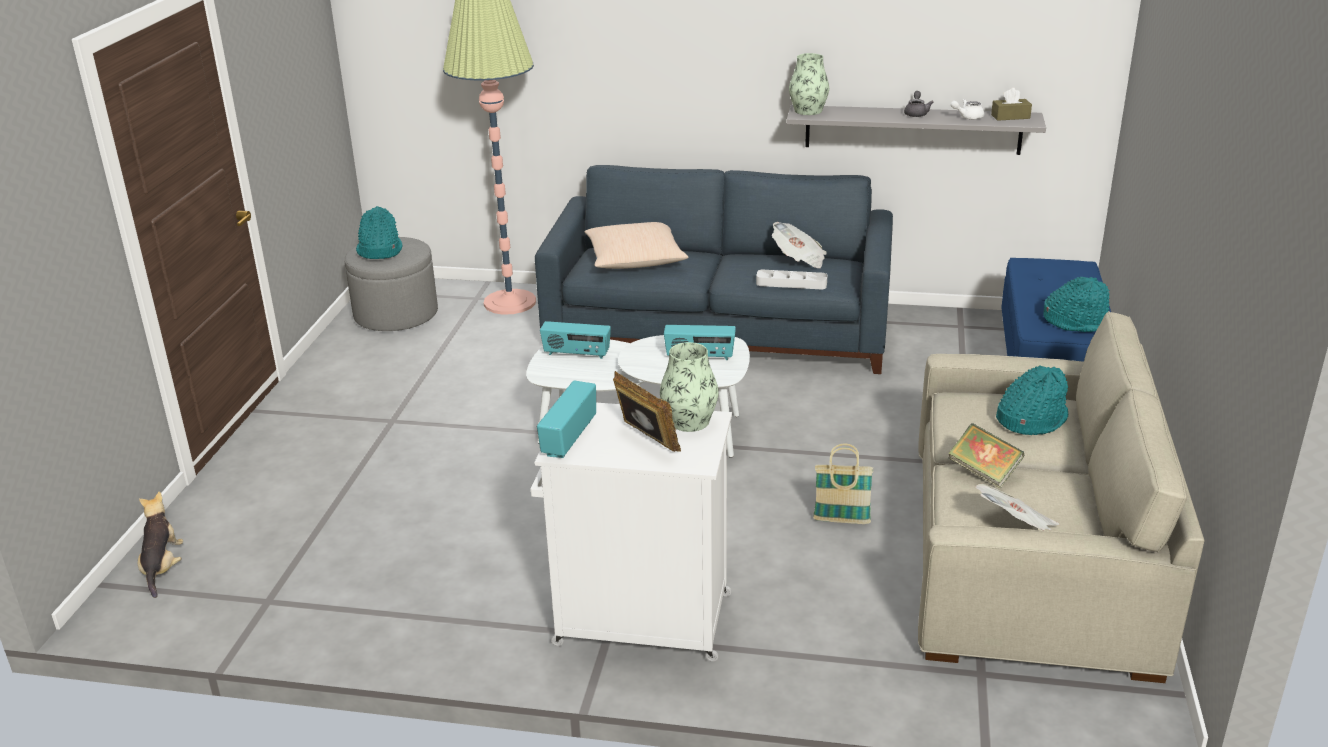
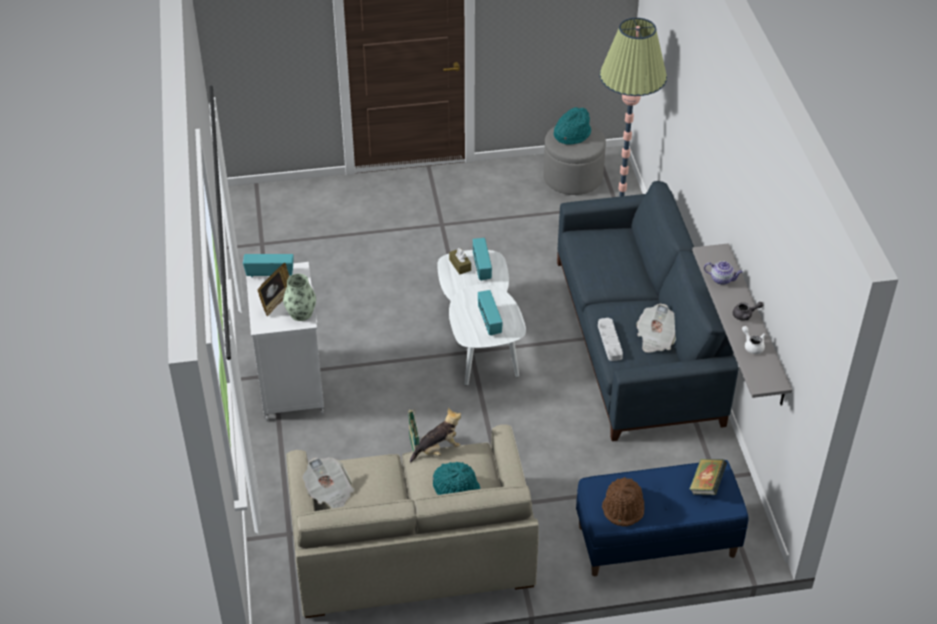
camera: 70 degrees right, 15 degrees up
(163, 567) = (275, 197): plush toy -> plush toy (438, 449)
(635, 259) = (612, 254): beige pillow -> none
(808, 110) = (717, 255): vase -> none
(851, 114) = (722, 279): none -> teapot
(983, 472) = (384, 472): book -> book (706, 485)
(1010, 116) = (768, 371): brown tissue box -> brown tissue box (460, 265)
(1077, 321) = (623, 508): turquoise hat -> brown hat

